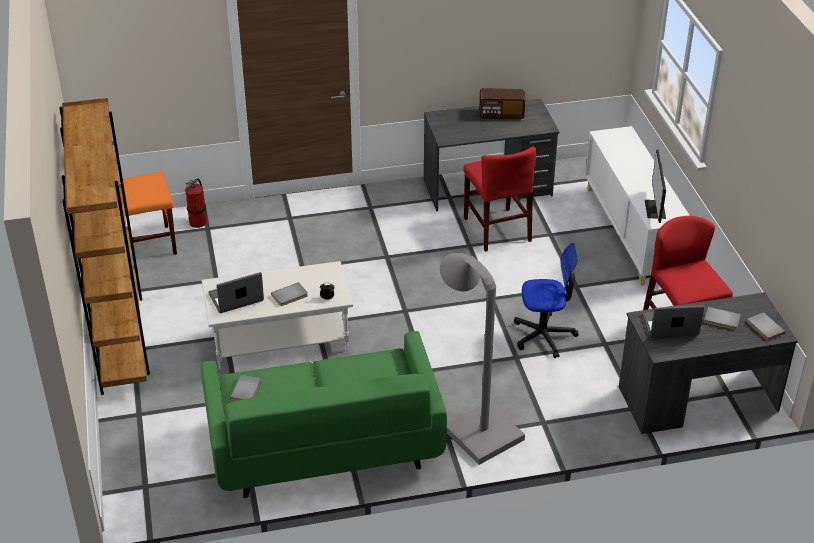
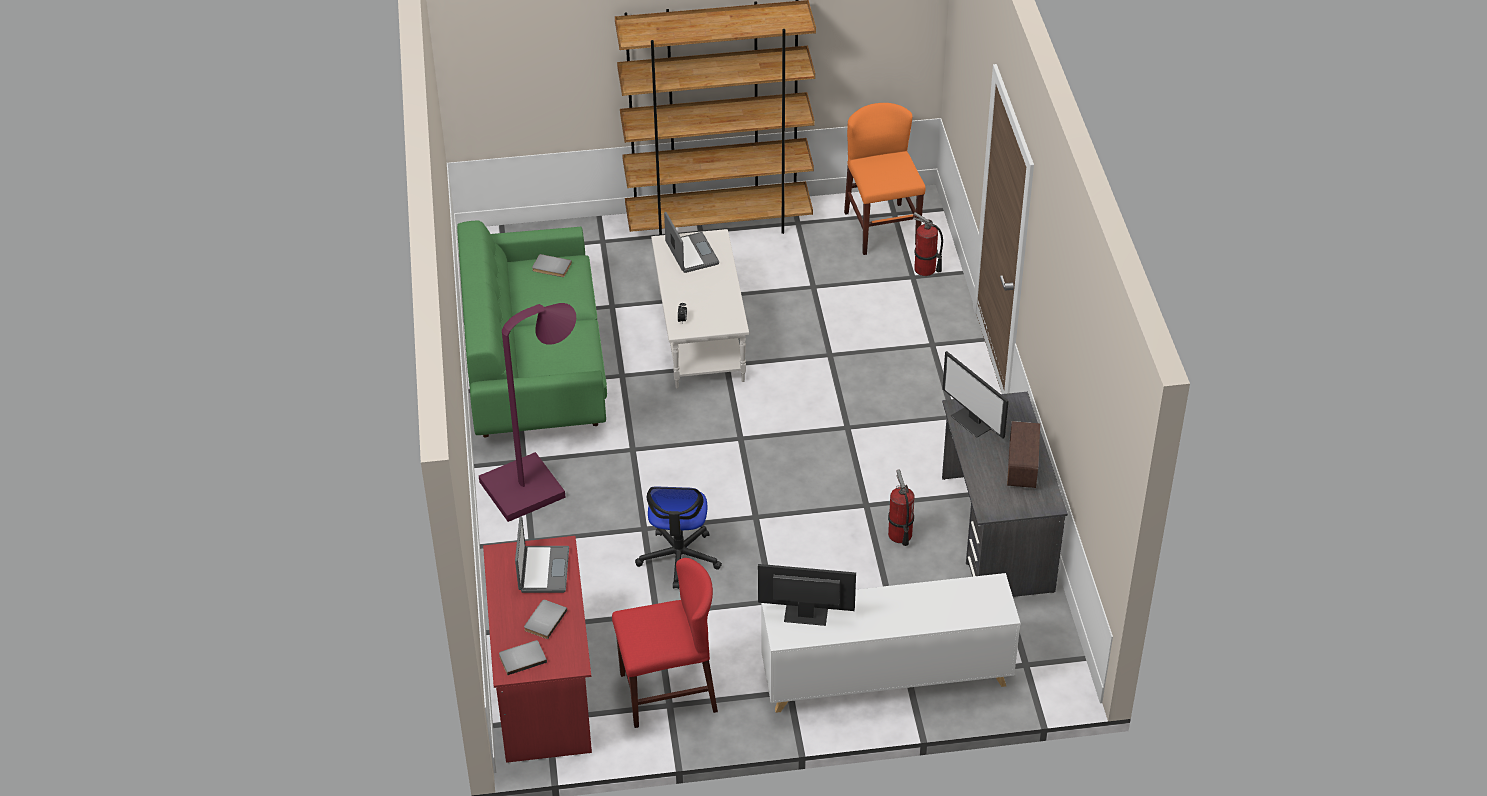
camera: 95 degrees right, 5 degrees up
(290, 296) = (689, 292): grey book -> none
(459, 133) = (973, 421): none -> monitor
(476, 428) = (534, 484): grey floor lamp -> purple floor lamp
(497, 229) = (899, 535): red chair -> fire extinguisher
(697, 399) = (543, 686): grey desk -> red desk

